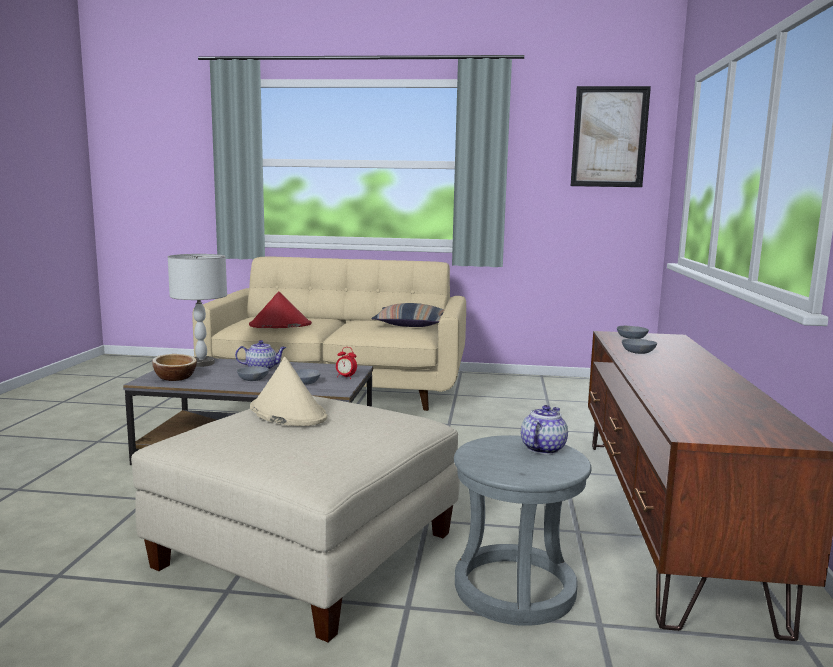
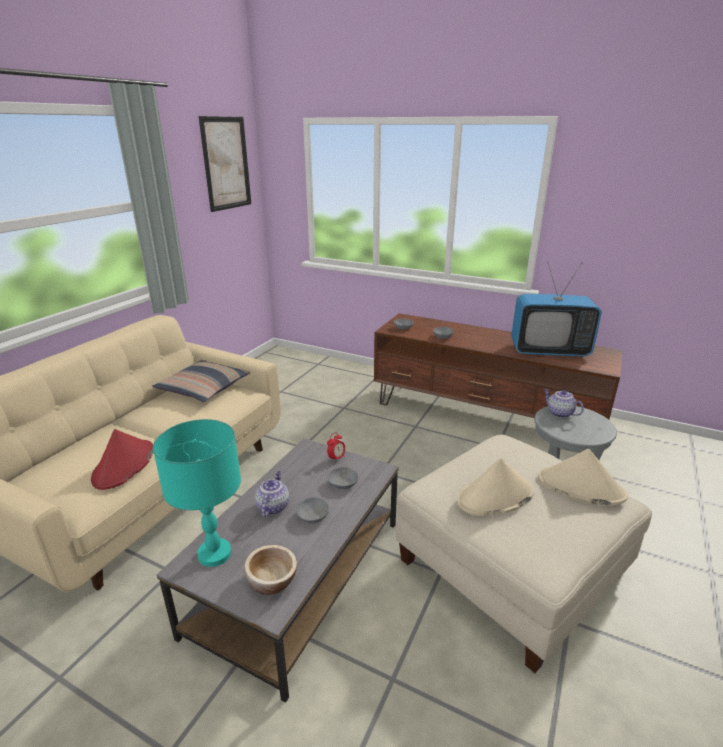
camera: 70 degrees left, 15 degrees up
(201, 363) = (214, 554): grey table lamp -> turquoise table lamp
(329, 450) = (580, 487): none -> beige hat
(703, 399) = (549, 351): none -> television

